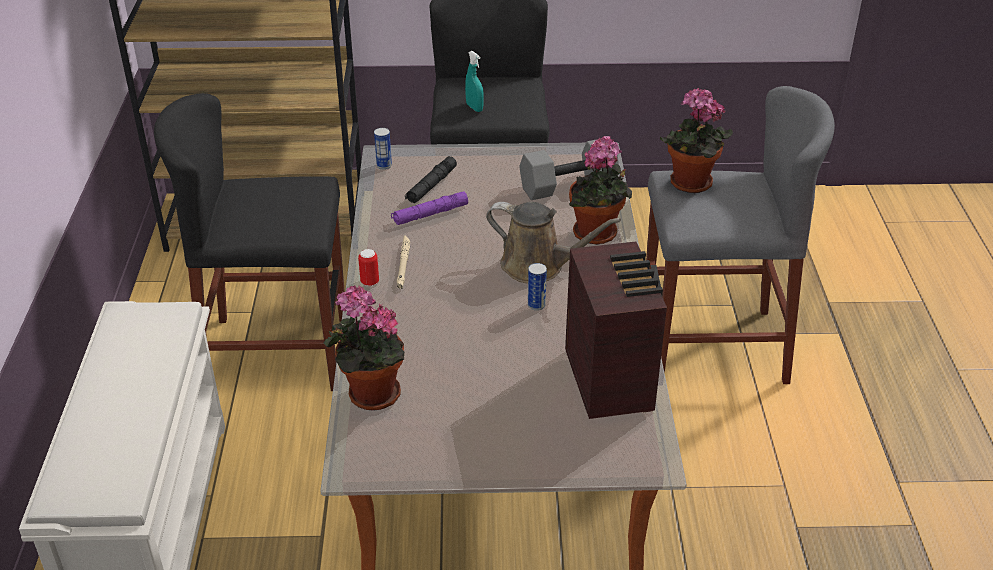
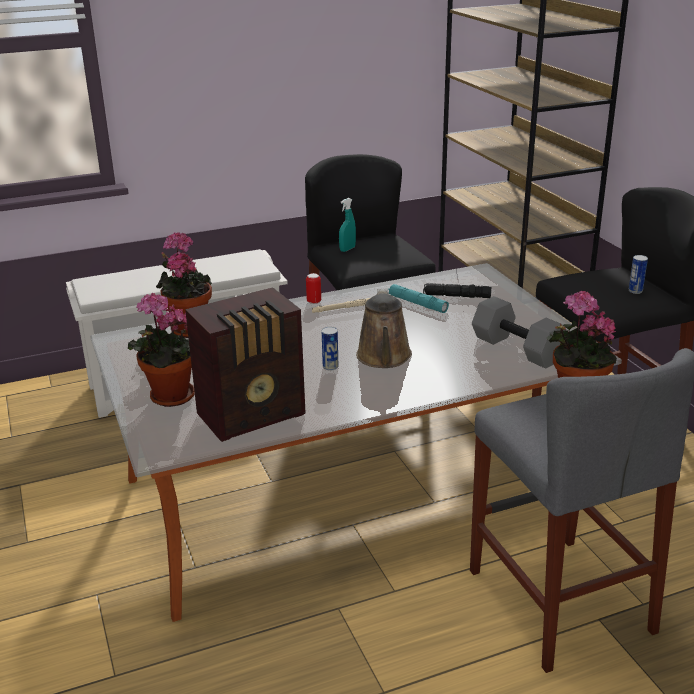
camera: 70 degrees right, 10 degrees down
(384, 166) = (465, 275): can -> can (635, 291)
(430, 214) = (417, 303): purple flashlight -> turquoise flashlight
(474, 108) = (584, 284): turquoise spray bottle -> turquoise spray bottle (347, 249)
(597, 235) = (452, 375): potted plant -> potted plant (169, 398)

